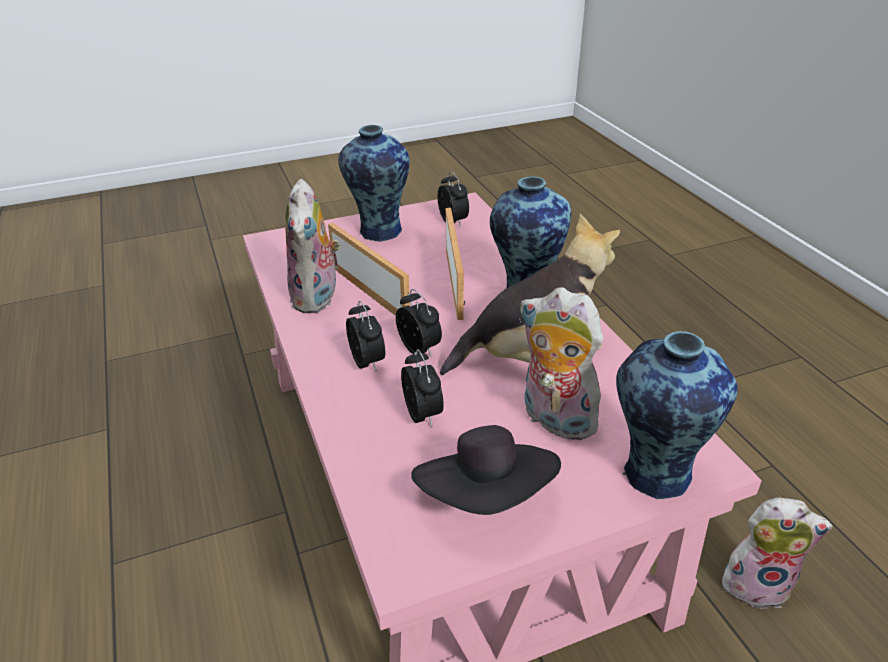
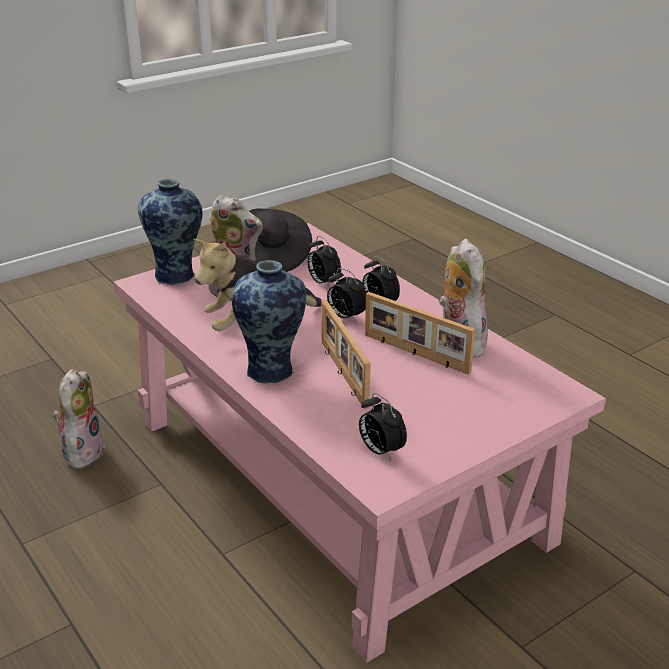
camera: 165 degrees right, 5 degrees down
(378, 231) = (460, 423): vase -> none
(757, 583) = (82, 451): plush toy -> plush toy turned 105 degrees clockwise

